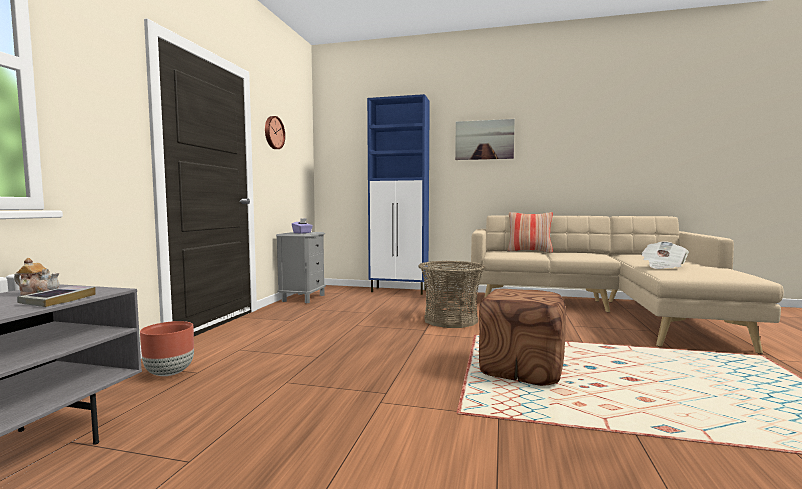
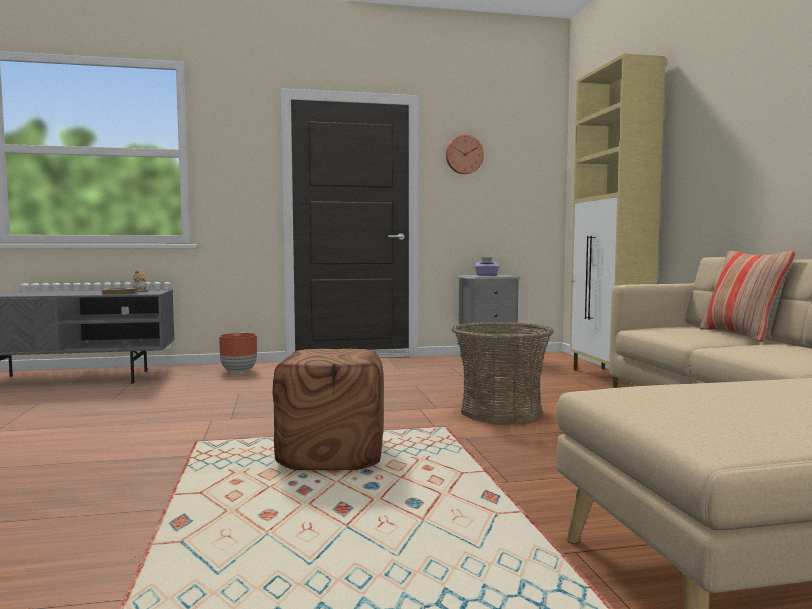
camera: 65 degrees right, 0 degrees up
(399, 291) = (609, 377): blue cabinet -> beige cabinet
(484, 140) = (732, 107): picture -> none
(663, 266) = (717, 387): newspaper -> none

